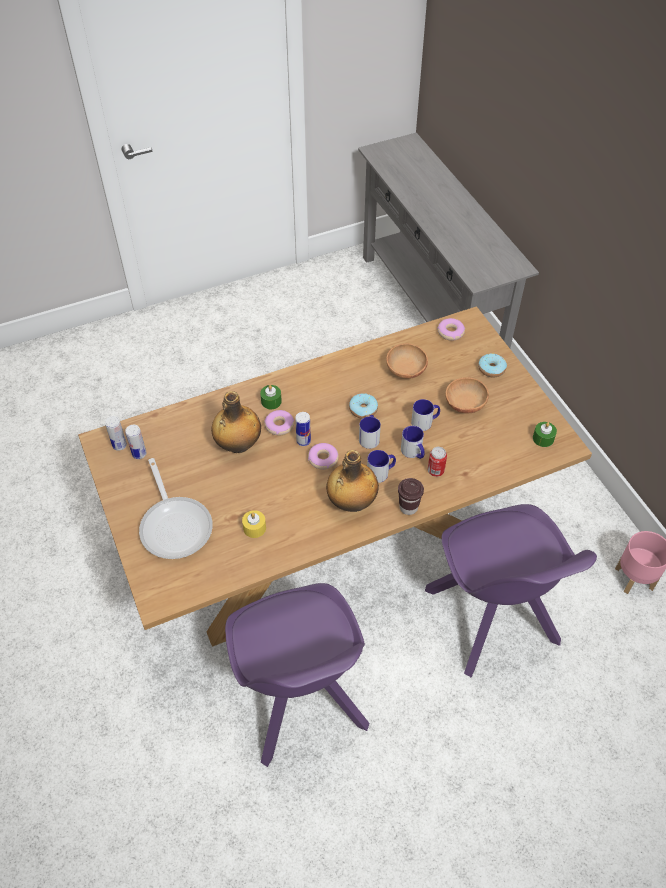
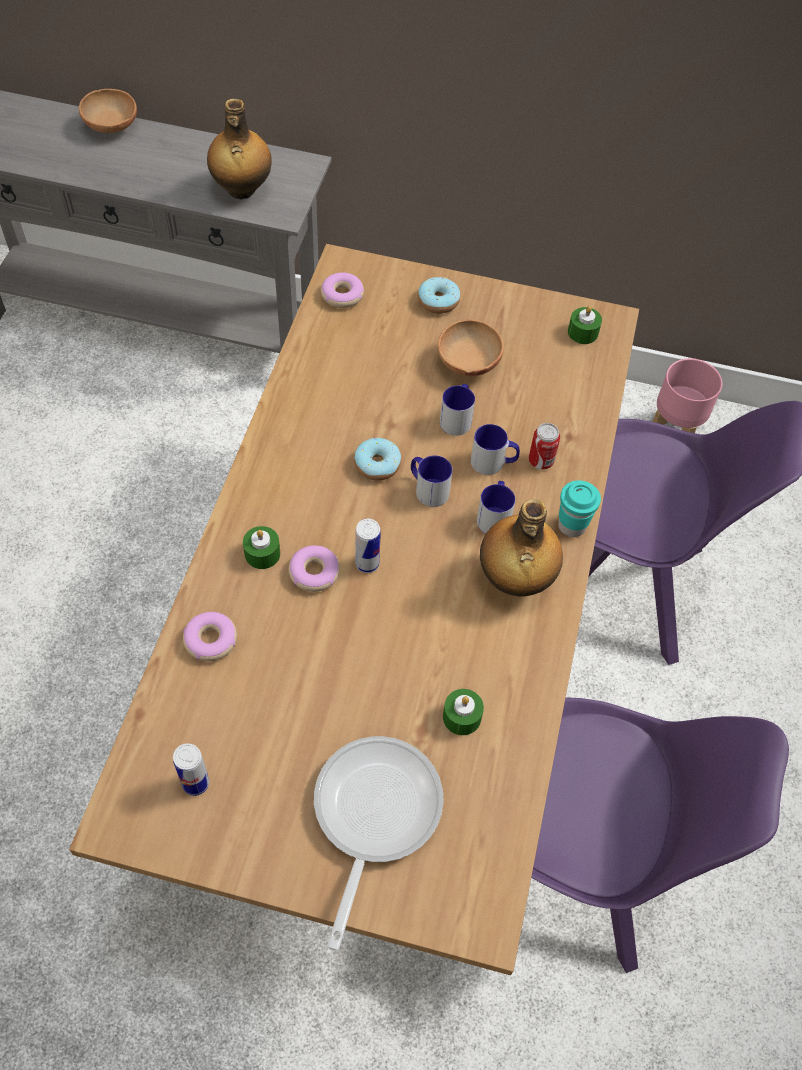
camera: 55 degrees left, 5 degrees up
(119, 445) = (152, 801): can -> none
(175, 525) = (372, 816): frying pan -> frying pan turned 90 degrees counterclockwise
(238, 445) = (301, 644): bottle -> bottle (241, 190)
(254, 528) = (461, 717): yellow candle -> green candle
(323, 459) = (417, 562): donut -> donut (210, 640)
(405, 371) = (358, 380): brown bowl -> brown bowl (111, 128)
(408, 507) = (571, 526): brown cup -> turquoise cup

